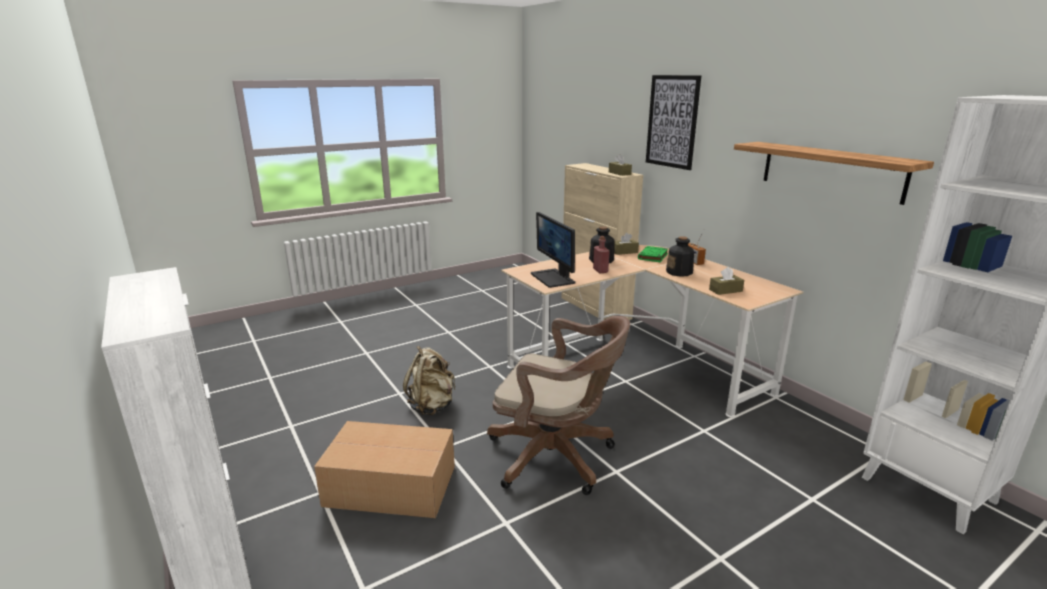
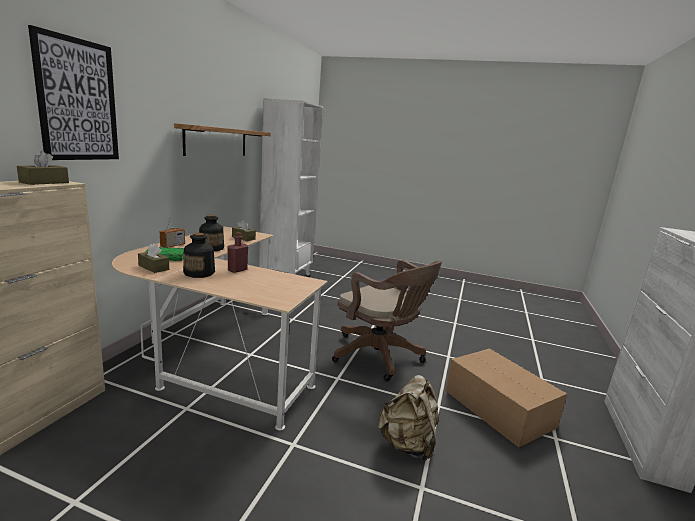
camera: 130 degrees left, 5 degrees down
(553, 278) = (284, 283): monitor -> none
(557, 457) = (380, 357): brown office chair -> brown office chair turned 150 degrees clockwise

